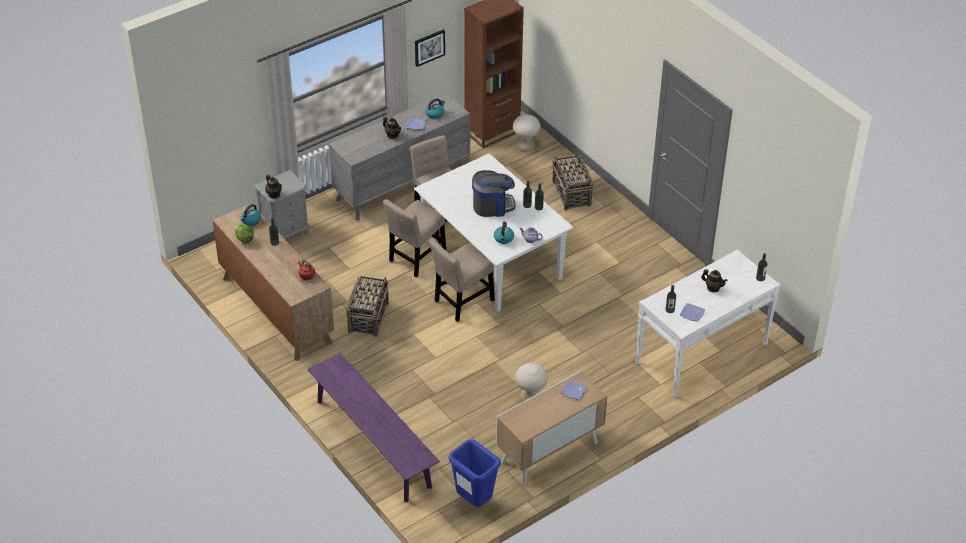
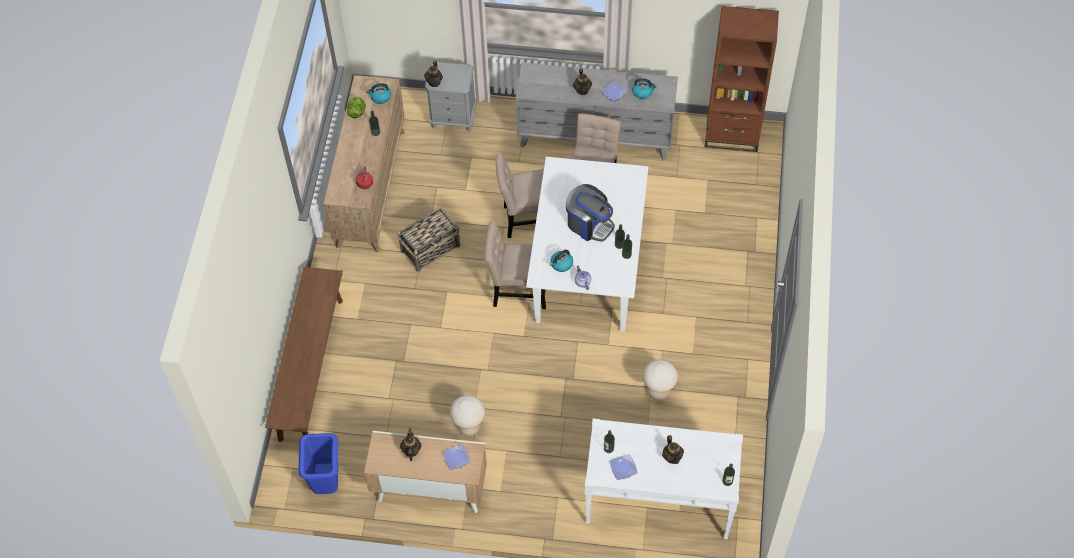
camera: 45 degrees right, 15 degrees up
(373, 443) = (311, 369): purple bench -> brown bench
(429, 47) = (672, 24): picture -> none
(525, 148) = (742, 173): beige stool -> beige stool (658, 392)
(538, 408) = (411, 450): none -> teapot
(571, 194) = (729, 251): basket -> none

